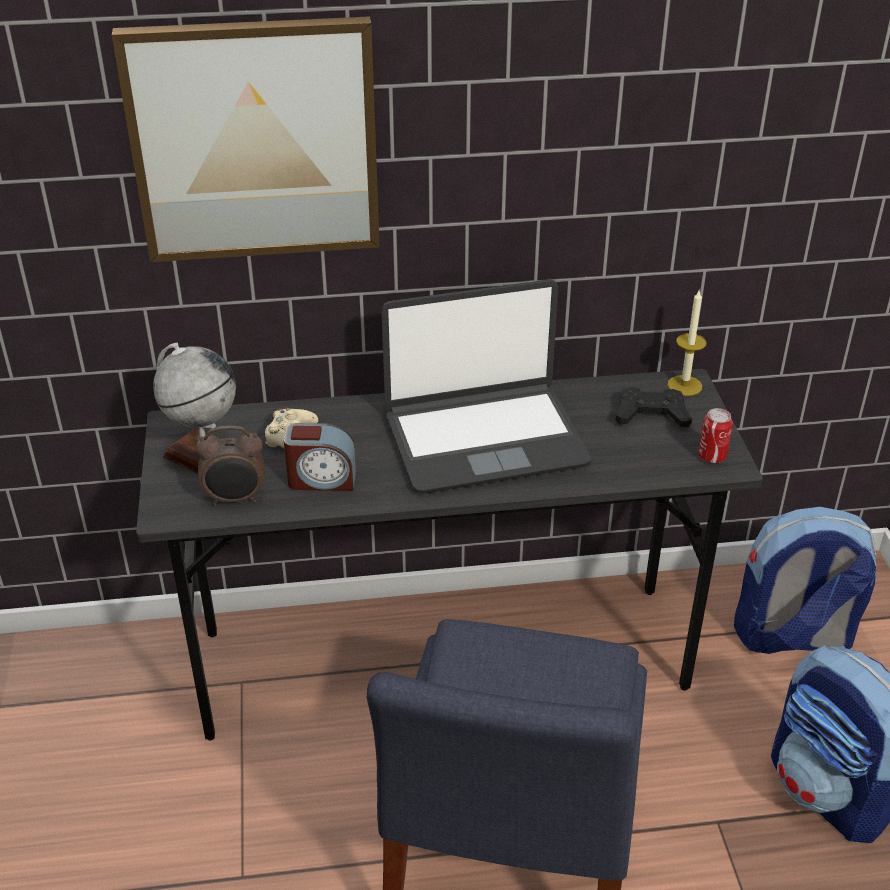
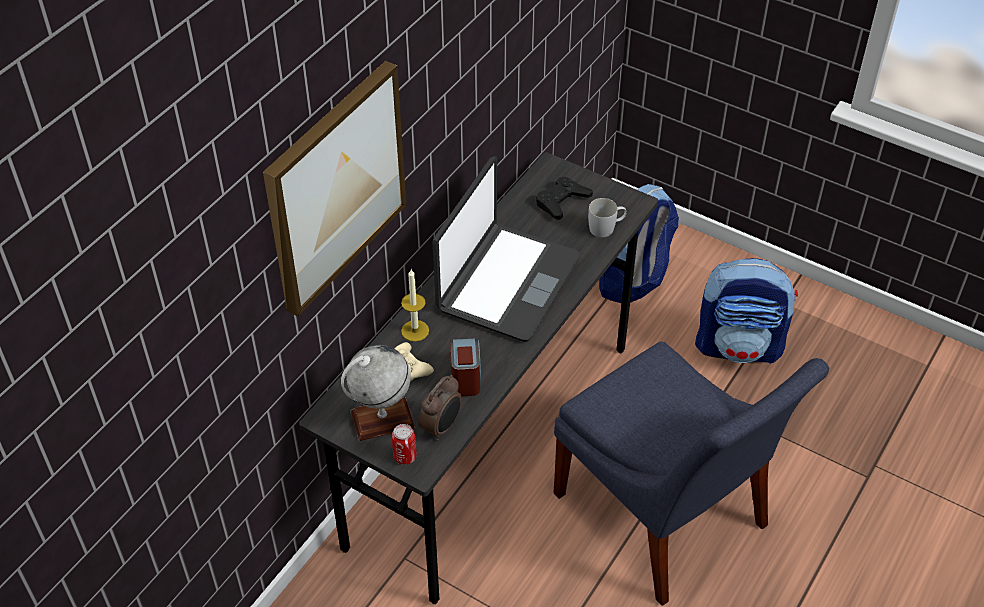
camera: 50 degrees left, 10 degrees up
(322, 479) = (465, 376): alarm clock -> alarm clock turned 45 degrees counterclockwise
(660, 464) = (606, 228): none -> white mug
(684, 385) = (551, 170): candle -> candle (415, 330)
(712, 456) = (621, 204): can -> can (405, 456)

